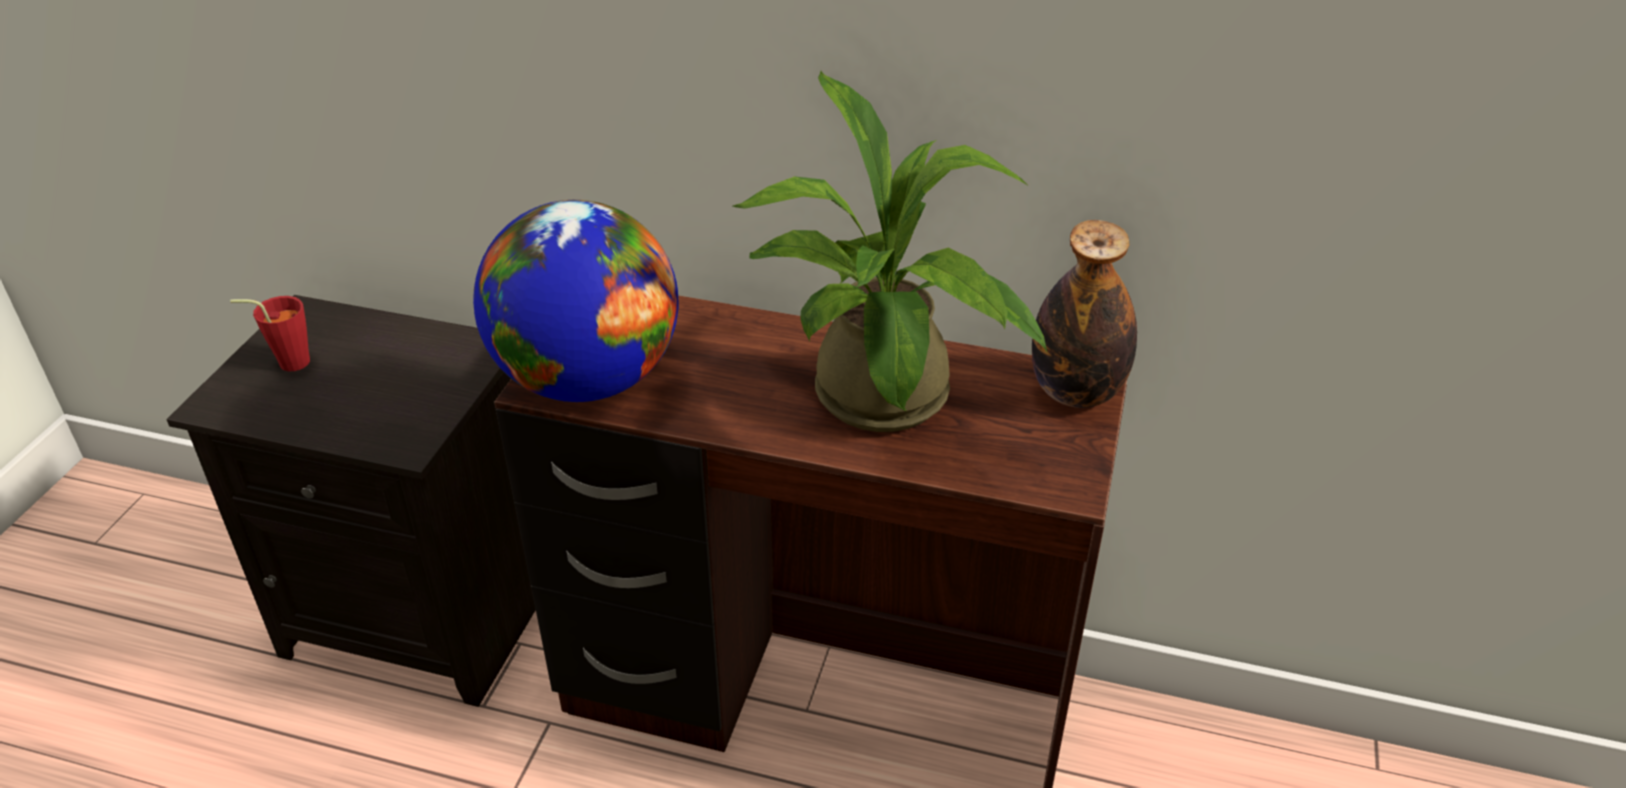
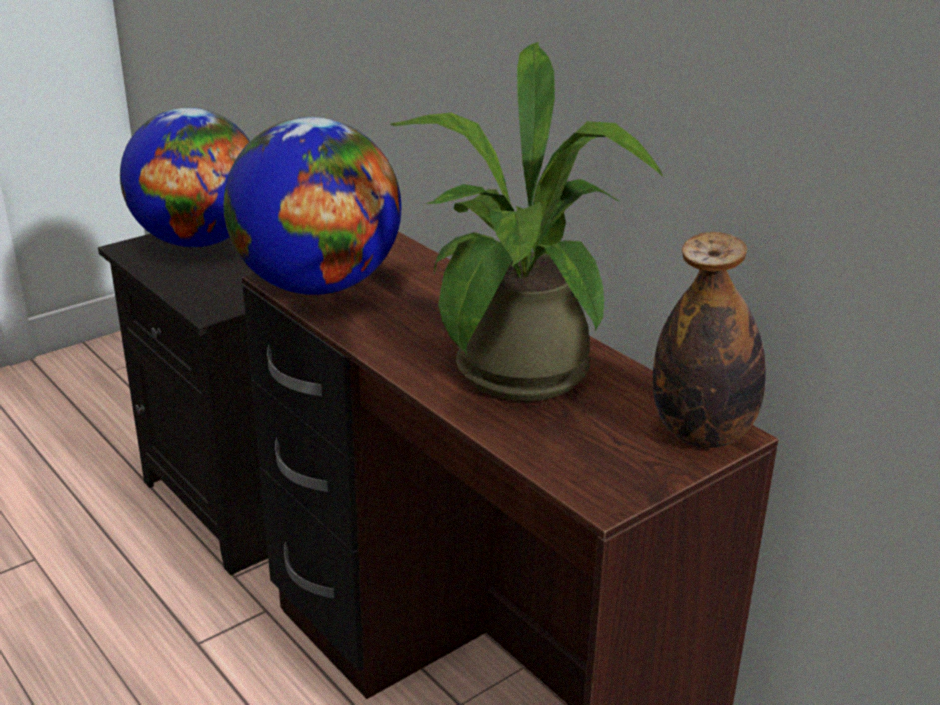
camera: 35 degrees right, 10 degrees down
(287, 362) = (199, 241): red cup -> globe

